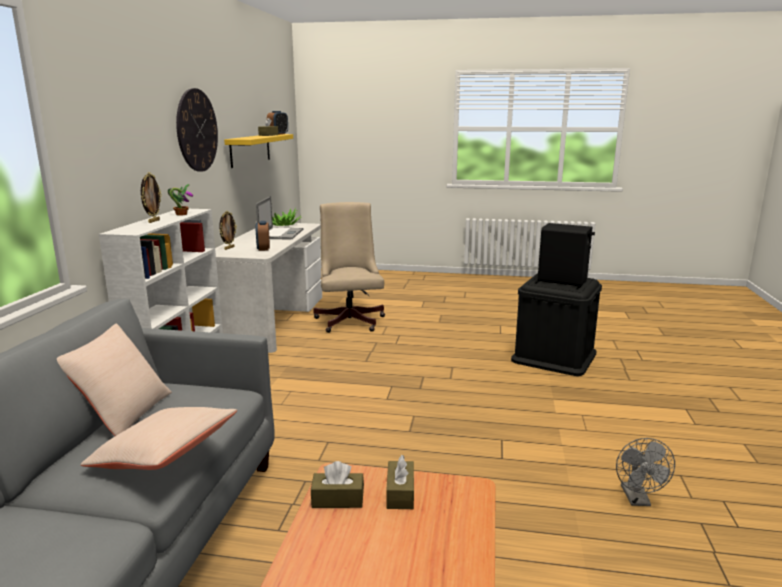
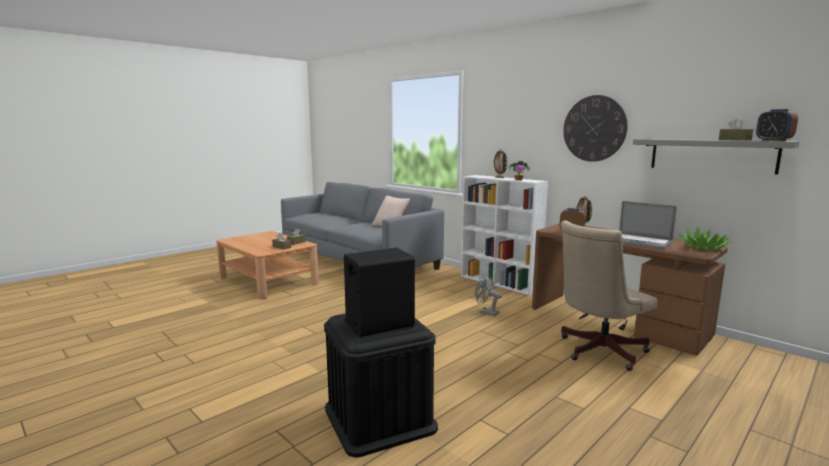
camera: 125 degrees right, 5 degrees down
(164, 456) = (350, 226): beige pillow -> none
(250, 150) = (711, 155): yellow shelf -> grey shelf
(272, 320) = (616, 321): white desk -> brown desk
(350, 319) = (598, 351): beige office chair -> beige office chair turned 120 degrees clockwise
(637, 500) = (215, 340): grey fan -> grey fan (486, 312)

